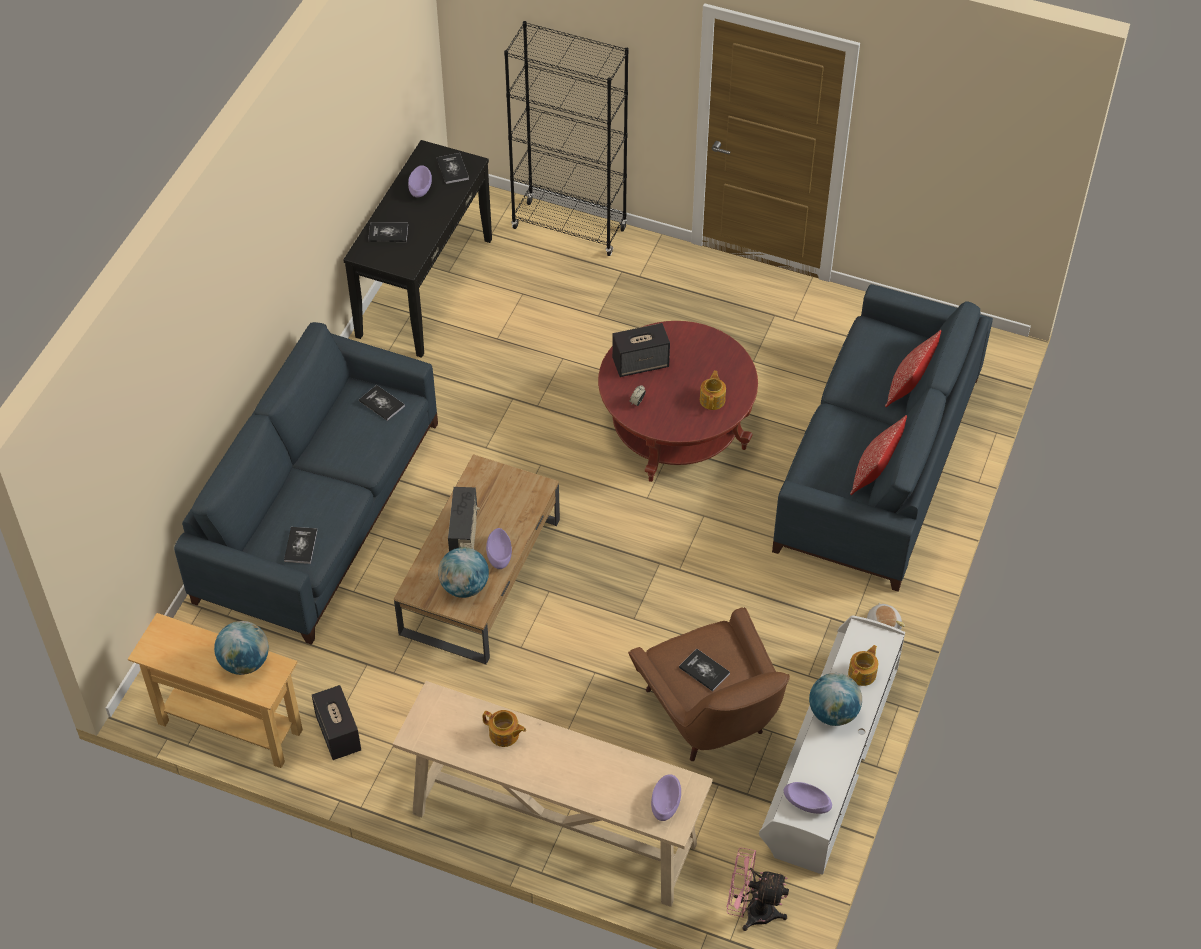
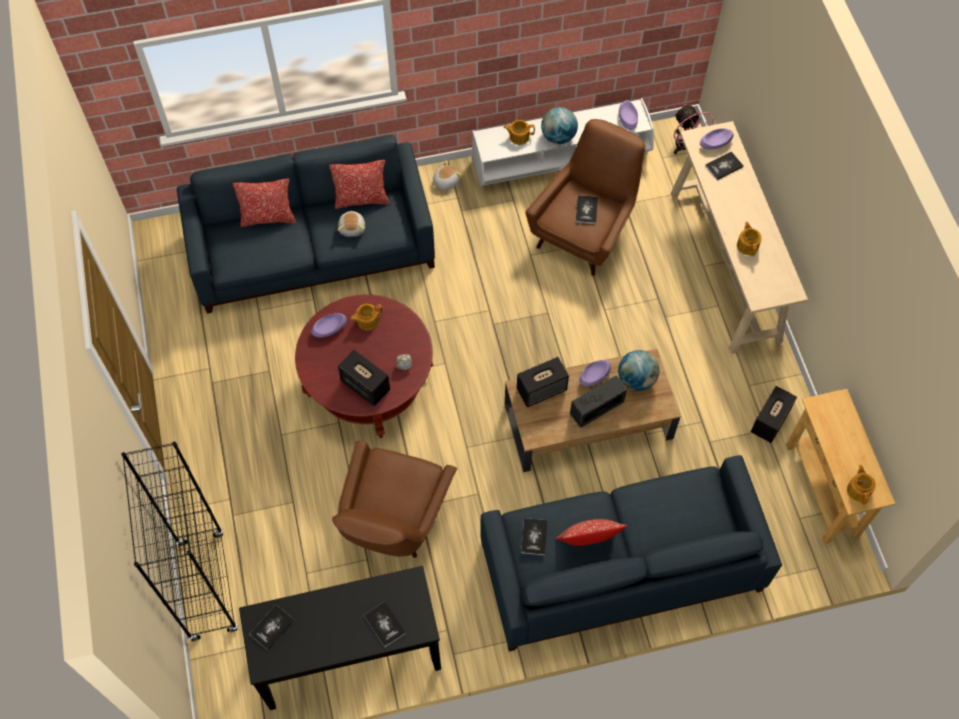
camera: 125 degrees left, 10 degrees up
(168, 638) = (859, 490): none -> teapot
(245, 662) = (831, 428): globe -> none
(300, 546) = (697, 496): book -> book (724, 166)
(341, 439) = (588, 541): none -> pillow
(420, 188) = (312, 638): purple bowl -> purple bowl (329, 328)
(513, 373) = (394, 523): none -> brown armchair
(523, 503) = (542, 389): none -> speaker
(840, 446) = (352, 228): none -> plush toy

